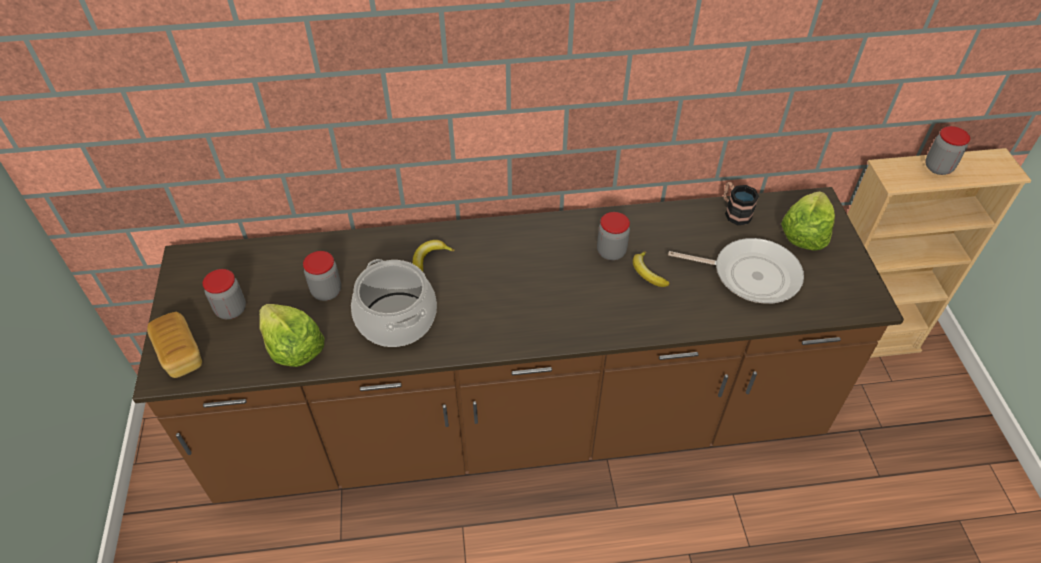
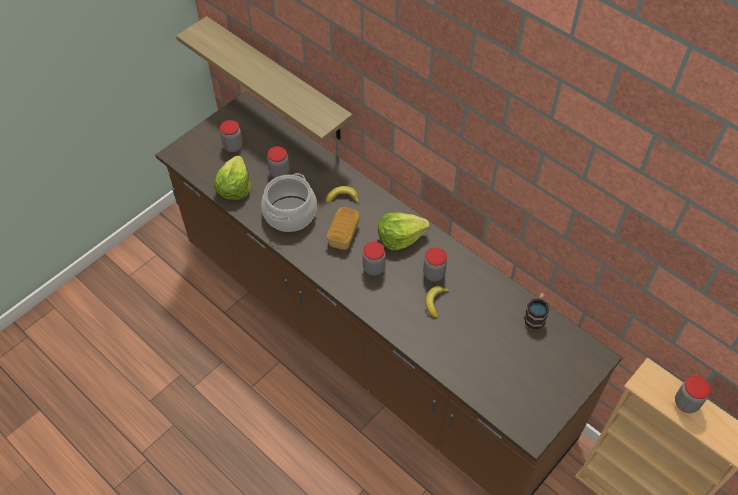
camera: 50 degrees right, 5 degrees up
(180, 354) = (192, 150): bread -> bread (343, 234)
(222, 187) = (278, 80): none -> shelf
(553, 294) = (374, 268): none -> jar
(750, 275) = (488, 355): frying pan -> none
(804, 234) = (557, 364): lettuce -> lettuce (400, 237)

